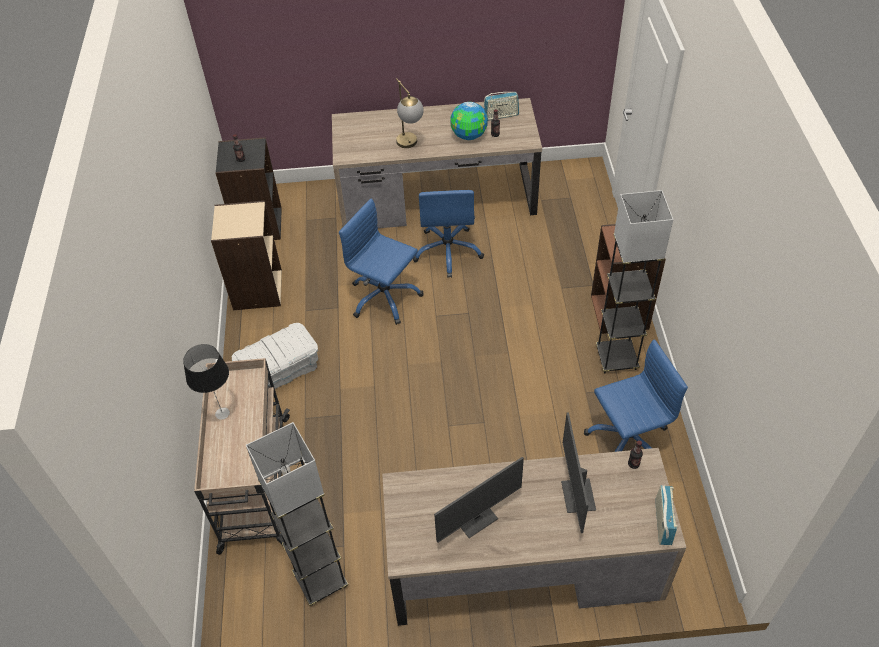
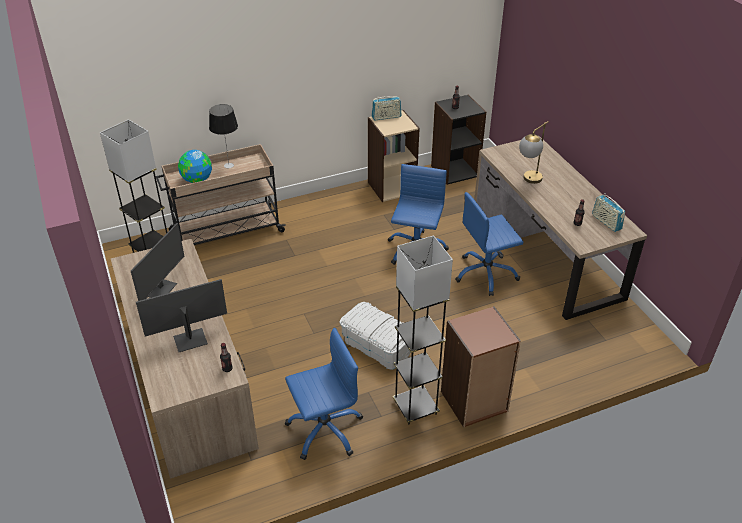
camera: 70 degrees right, 10 degrees down
(280, 371) = (322, 217): white storage box -> white storage box (377, 347)
(469, 135) = (565, 209): globe -> globe (197, 180)
(476, 518) = (161, 289): monitor -> monitor turned 105 degrees counterclockwise
(627, 441) = (324, 429): blue office chair -> blue office chair turned 75 degrees counterclockwise
(663, 522) = (173, 394): radio -> radio (386, 117)

